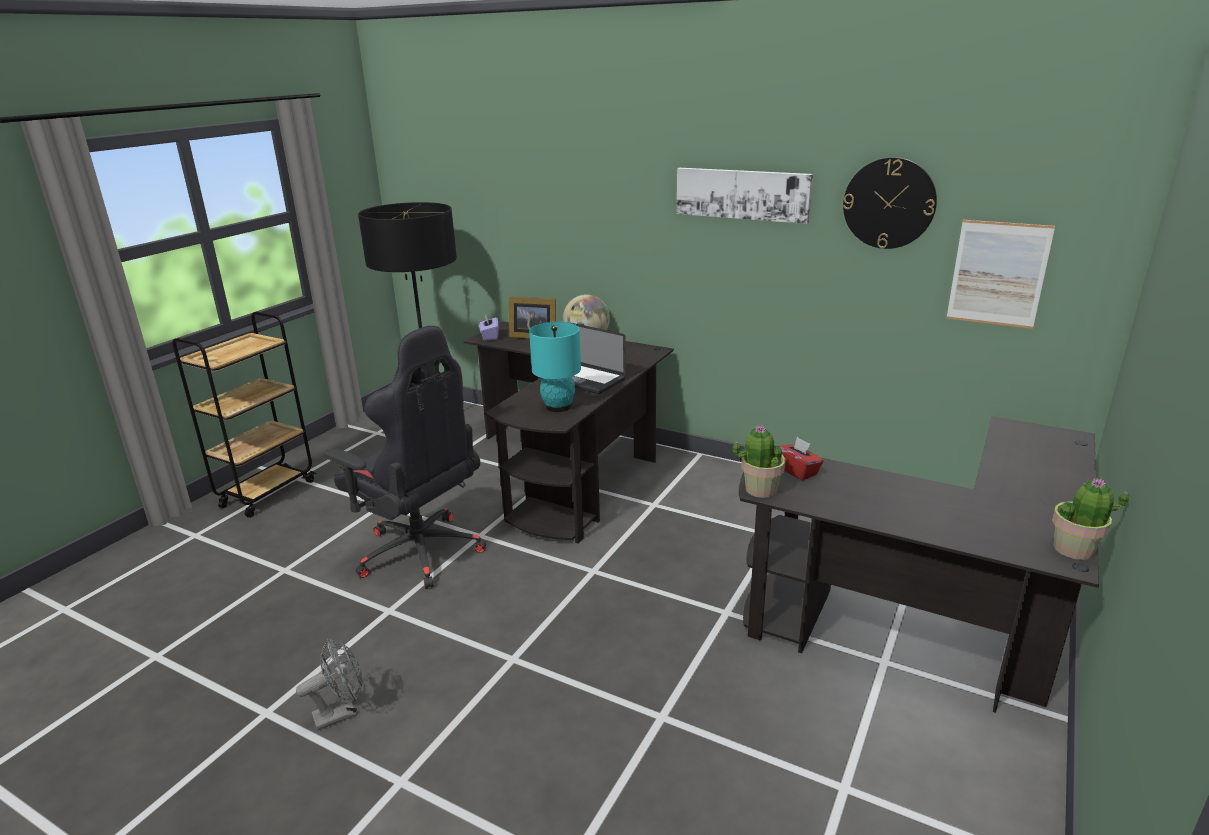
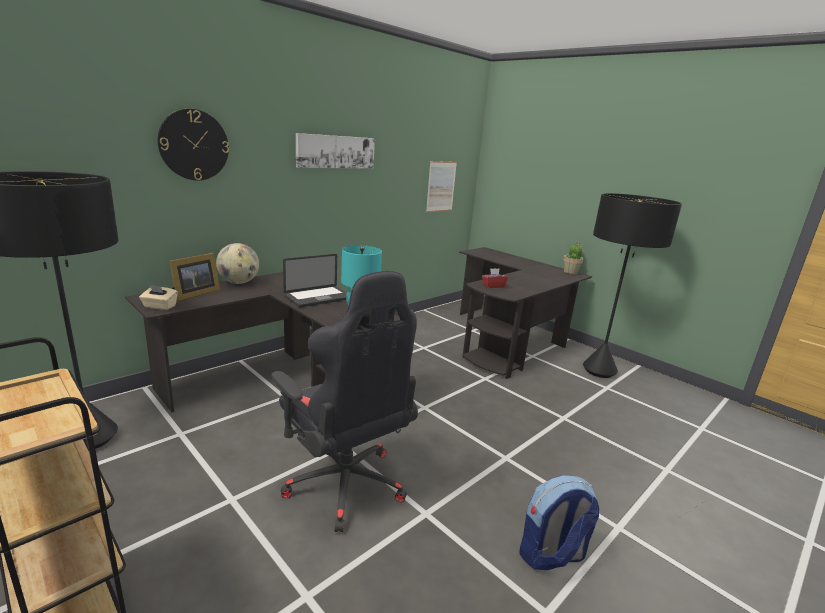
camera: 75 degrees left, 5 degrees down
(341, 713) = (551, 555): grey fan -> backpack
(419, 552) = (344, 483): black office chair -> black office chair turned 90 degrees clockwise
(489, 337) = (159, 307): purple tissue box -> beige tissue box
(760, 489) = (509, 295): potted plant -> none
(889, 203) = (404, 154): wall clock -> wall clock (194, 145)
(920, 776) = (599, 371): none -> black floor lamp

